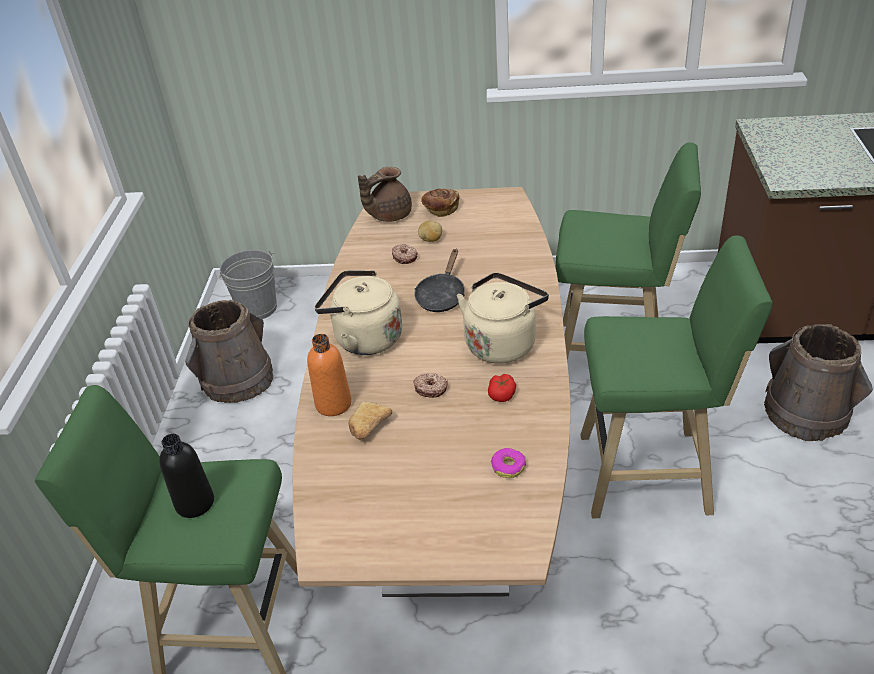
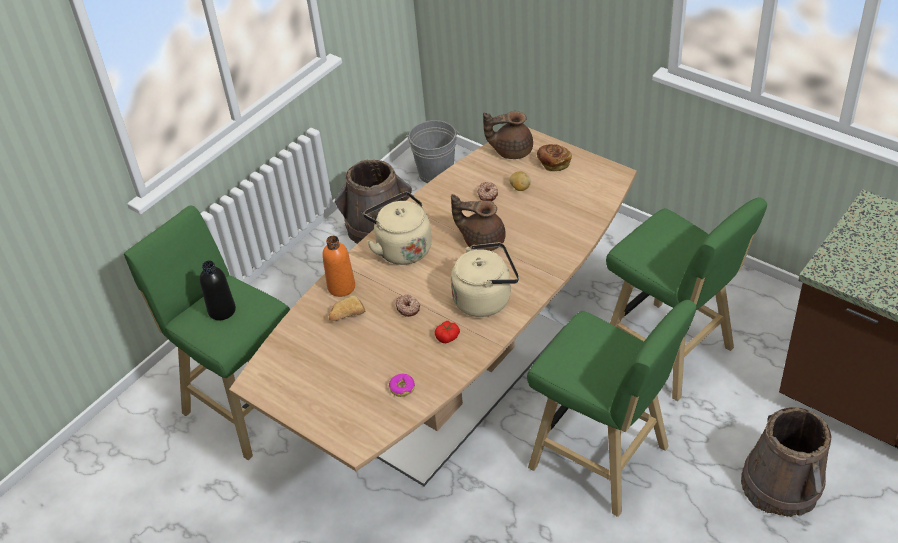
camera: 35 degrees right, 5 degrees up
(442, 296) = (482, 240): black frying pan -> brown teapot

